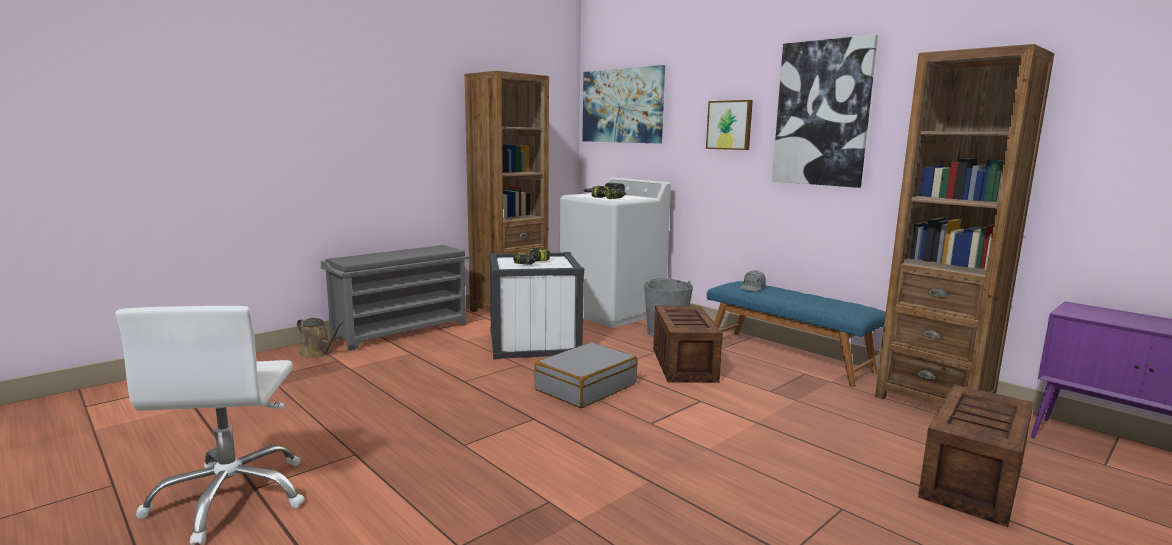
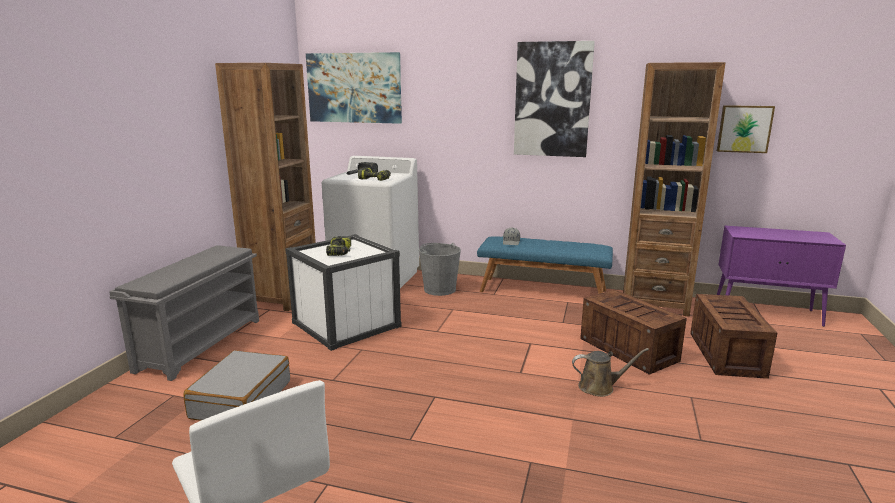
camera: 30 degrees left, 5 degrees up
(318, 353) = (137, 393): brown watering can -> brown watering can (600, 387)
(585, 387) = (439, 355): grey suitcase -> grey suitcase (241, 399)
(684, 365) = (486, 315): crate -> crate (629, 350)
(730, 125) = (470, 107): picture -> picture (744, 129)

